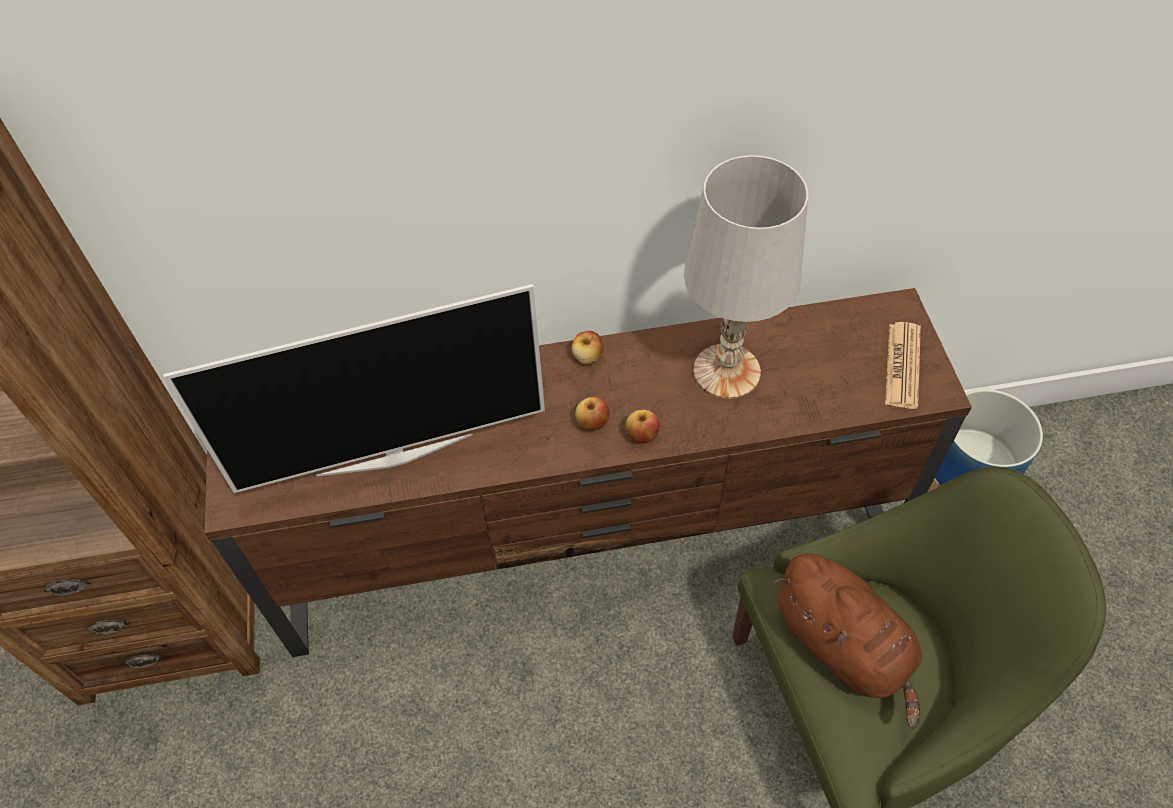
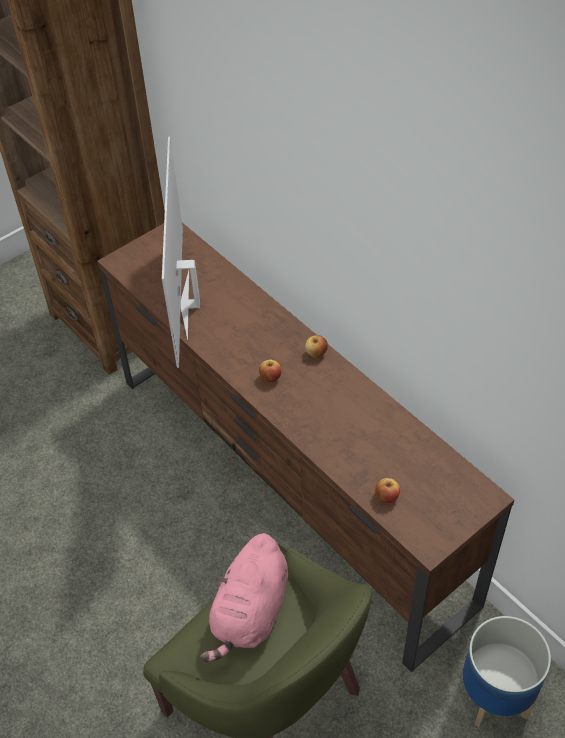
camera: 60 degrees right, 5 degrees down
(394, 453) = (190, 304): television -> television turned 45 degrees clockwise
(642, 435) = (278, 404): apple -> apple (386, 496)
(726, 371) = (357, 424): white table lamp -> none
(844, 647) = (250, 613): brown plush toy -> pink plush toy
(902, 365) = (435, 517): newspaper -> none

